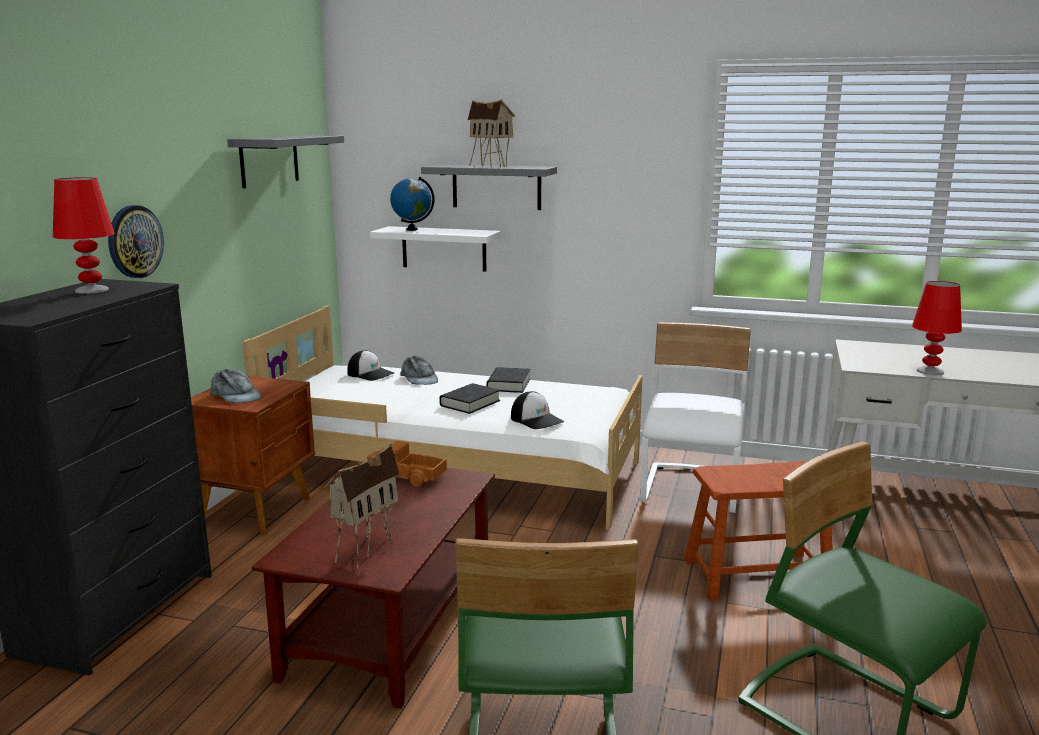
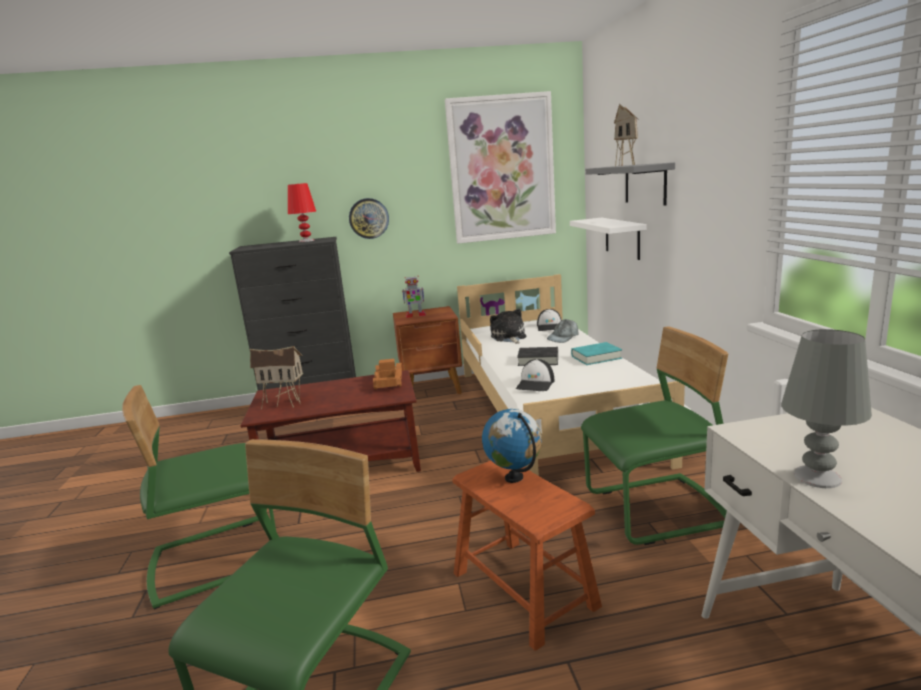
camera: 65 degrees right, 0 degrees up
(235, 395) = (415, 315): grey cap -> toy robot
(269, 160) = (502, 169): grey shelf -> picture
(362, 395) = (509, 337): none -> plush toy
(412, 229) = (597, 220): globe -> globe (514, 478)
(508, 384) = (596, 357): black book -> turquoise book
(692, 491) = (657, 510): white chair -> green chair
(930, 371) = (817, 477): red table lamp -> grey table lamp

